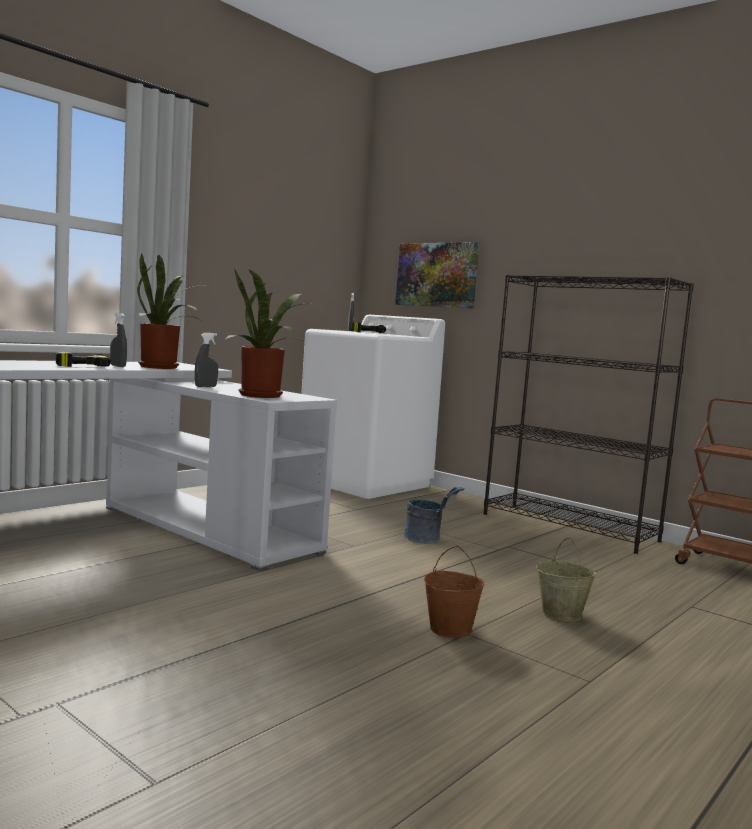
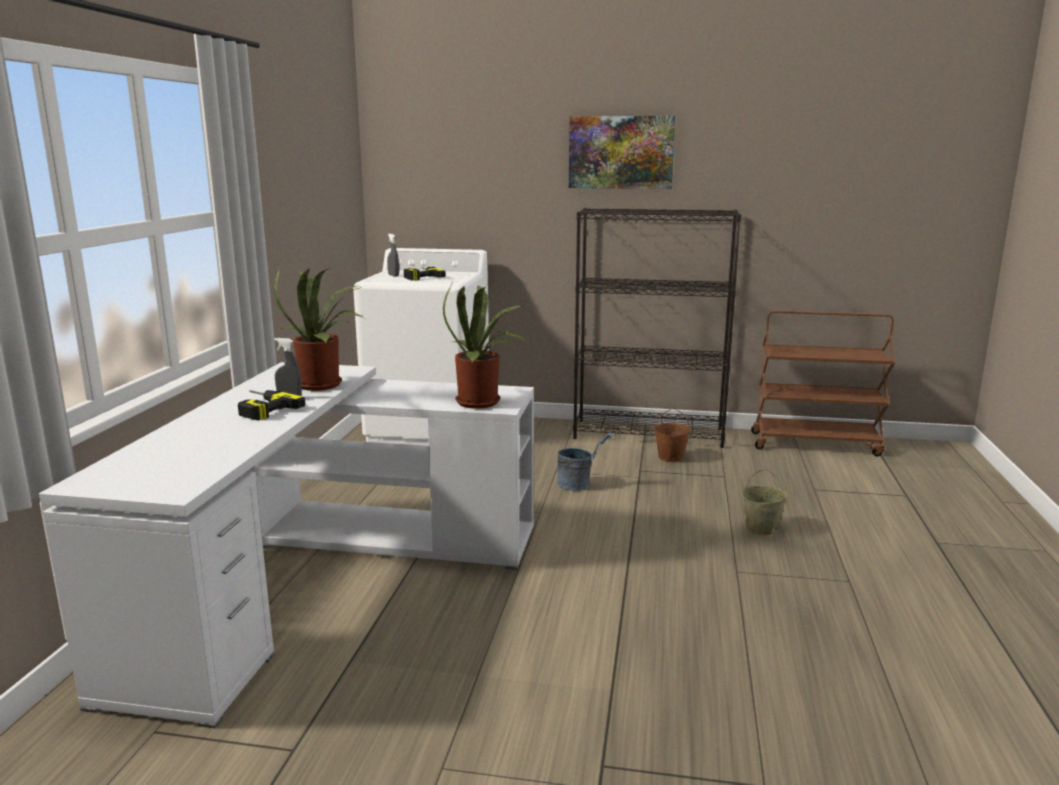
camera: 30 degrees left, 10 degrees up
(205, 387) = (395, 400): grey spray bottle -> none
(437, 275) = (467, 202): picture -> picture (621, 152)
(451, 629) = (723, 572): brown bucket -> brown bucket (671, 457)

